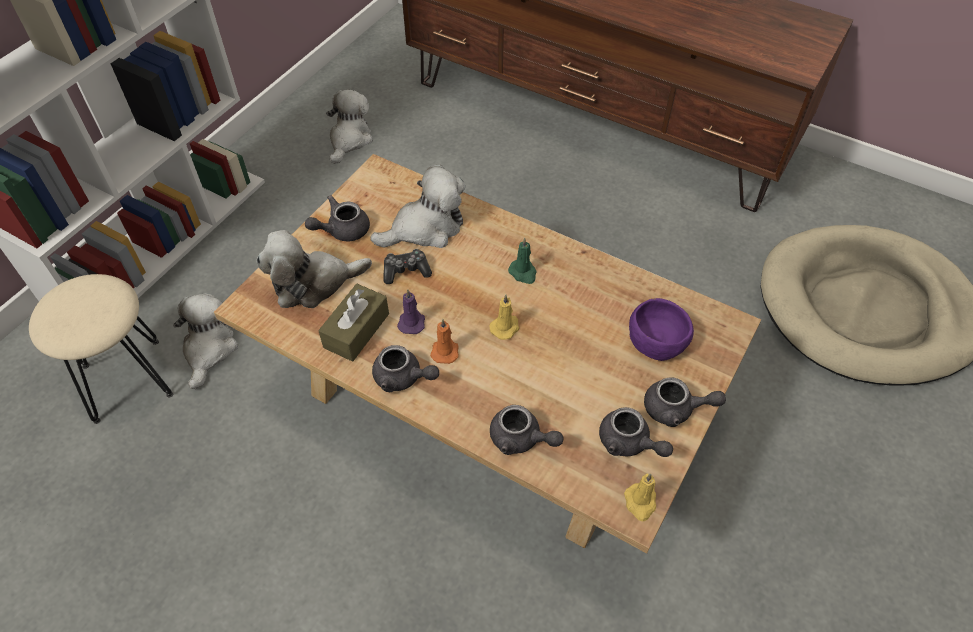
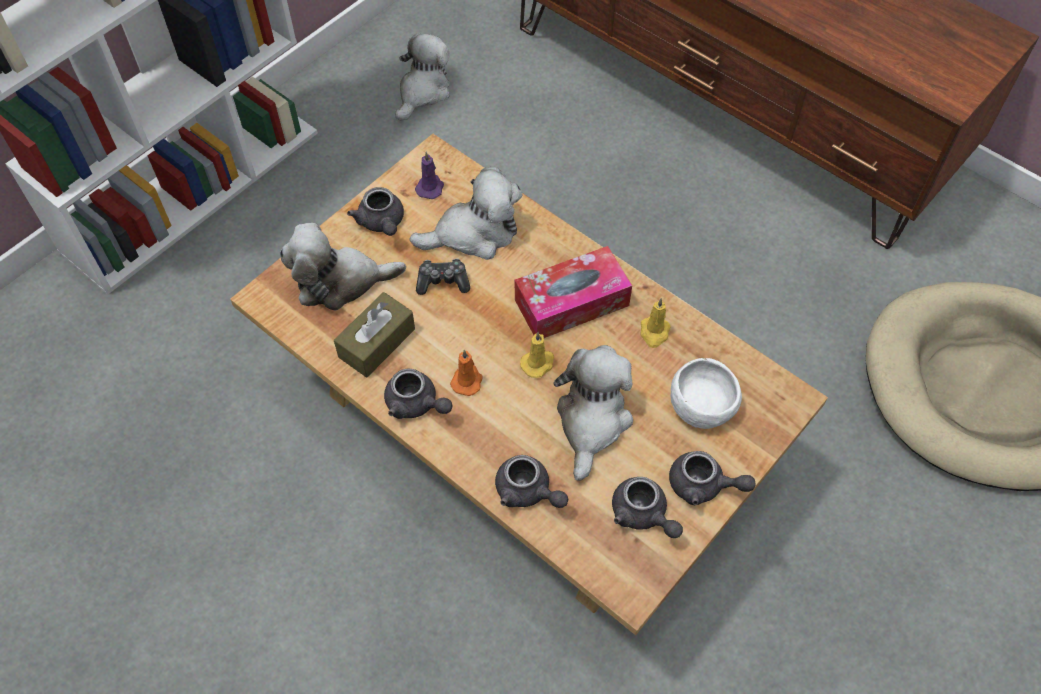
camera: 10 degrees right, 5 degrees up
(127, 379) = (137, 346): beige stool -> none
(209, 349) = (228, 326): plush toy -> plush toy (592, 421)
(342, 230) = (382, 223): grey teapot -> grey teapot turned 90 degrees counterclockwise
(412, 322) = (438, 342): purple candle -> purple candle (430, 187)
(523, 273) = (571, 303): green candle -> tissue box
(640, 503) = (639, 581): yellow candle -> yellow candle (654, 333)
(656, 340) = (702, 403): purple bowl -> white bowl

